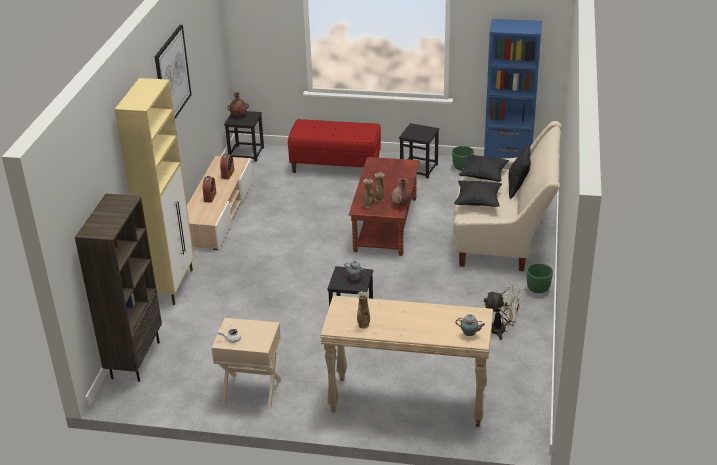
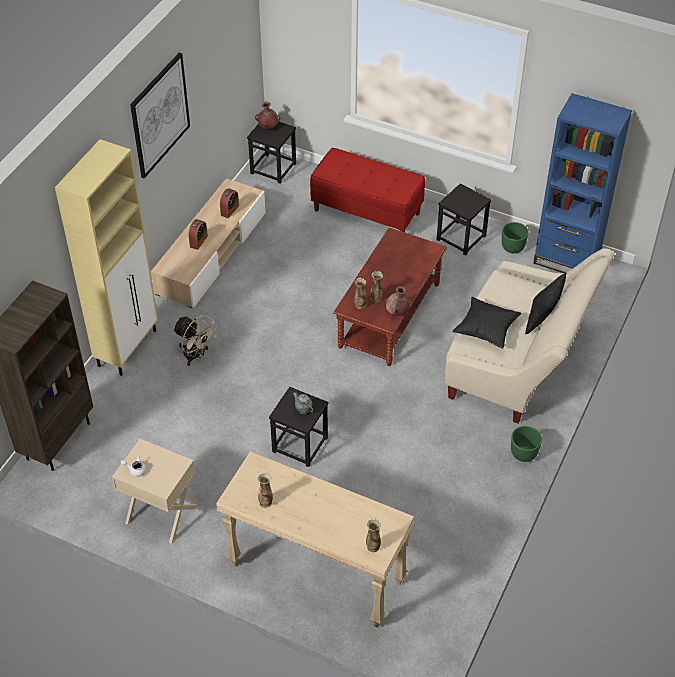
camera: 15 degrees right, 15 degrees up
(470, 334) = (373, 547): teapot -> vase
(483, 176) = (510, 291): black pillow -> none
(502, 330) = (457, 503): beige fan -> beige fan (196, 355)

